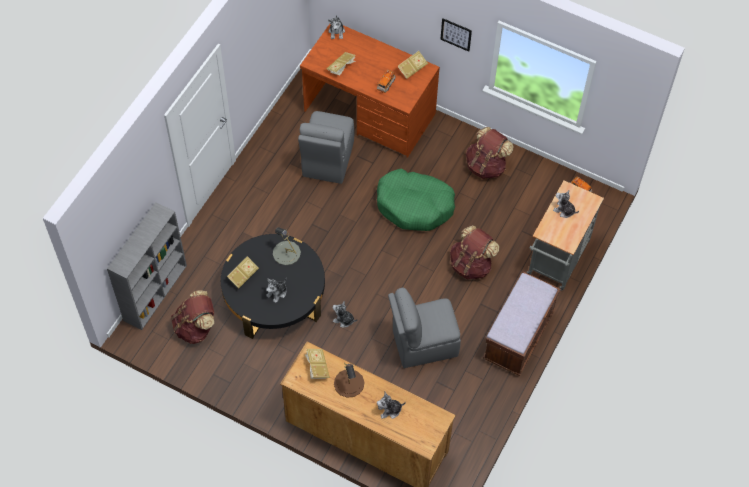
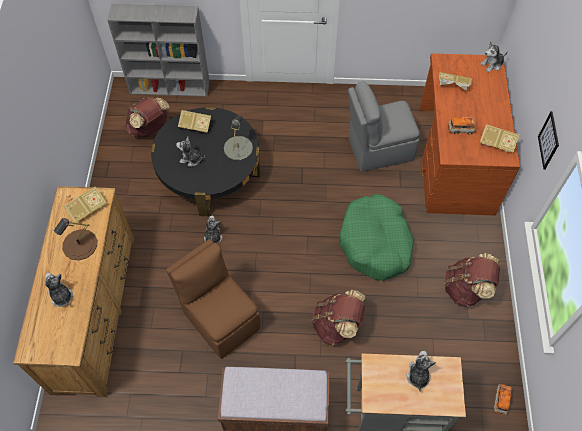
camera: 65 degrees right, 0 degrees up
(423, 343) = (220, 318): grey chair -> brown chair

